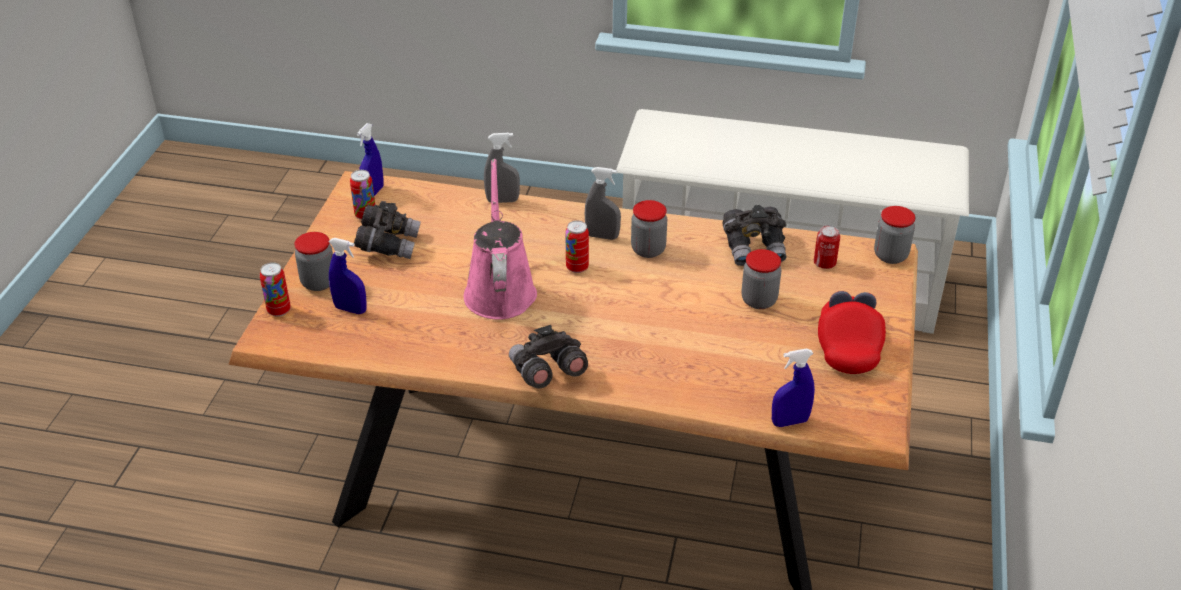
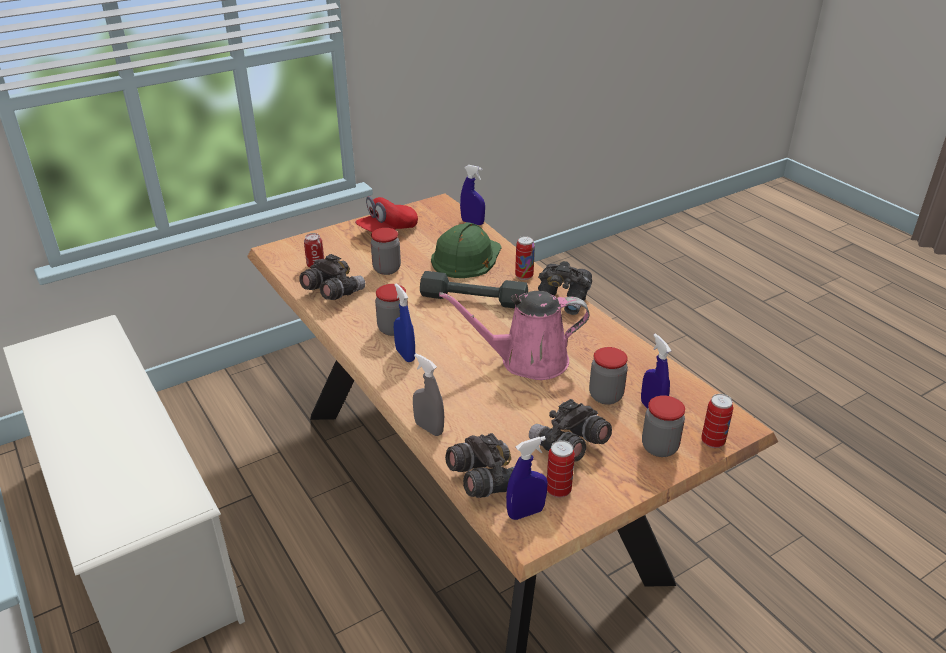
camera: 135 degrees left, 5 degrees down
(421, 194) = (485, 480): none -> grey binoculars
(499, 290) = (527, 361): pink watering can -> pink watering can turned 45 degrees clockwise
(577, 267) = (455, 345): can -> can (524, 276)
(602, 236) = (405, 355): grey spray bottle -> blue spray bottle
(629, 319) = (473, 299): none -> grey dumbbell
(714, 365) = (466, 257): none -> green hard hat
(890, 255) = (276, 249): jar -> jar (605, 396)

